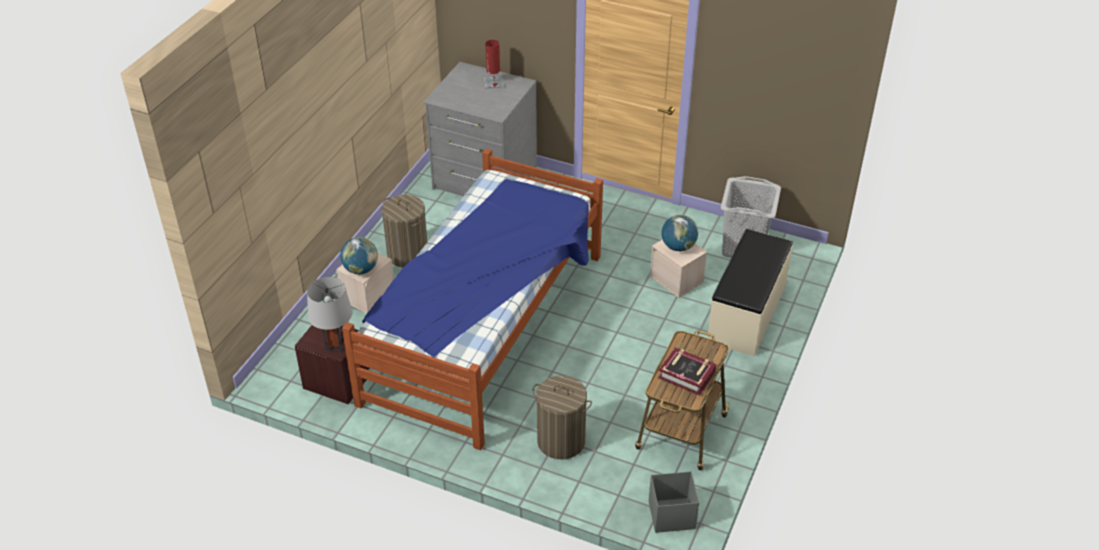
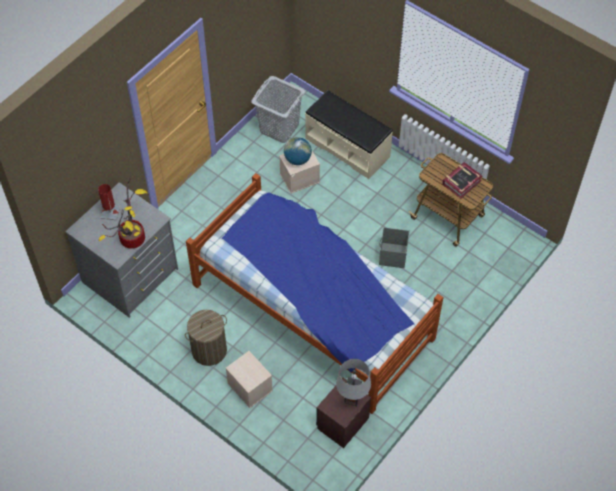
camera: 75 degrees left, 15 degrees up
(361, 269) = (254, 374): globe -> none
(467, 102) = (131, 236): none -> potted plant
(561, 441) = (438, 288): laundry basket -> none
(670, 515) = (514, 243): grey storage box -> grey storage box (392, 256)

